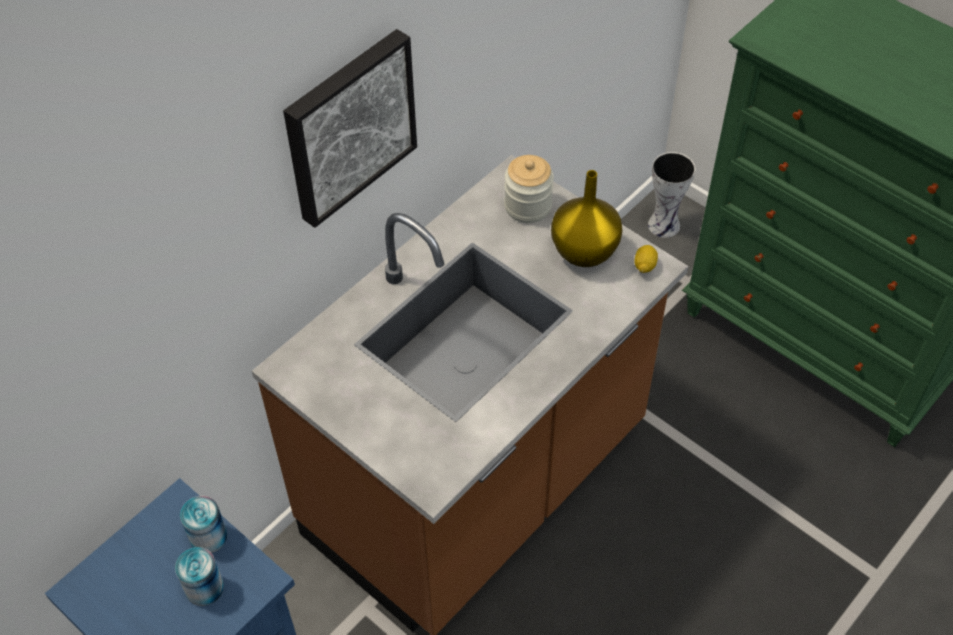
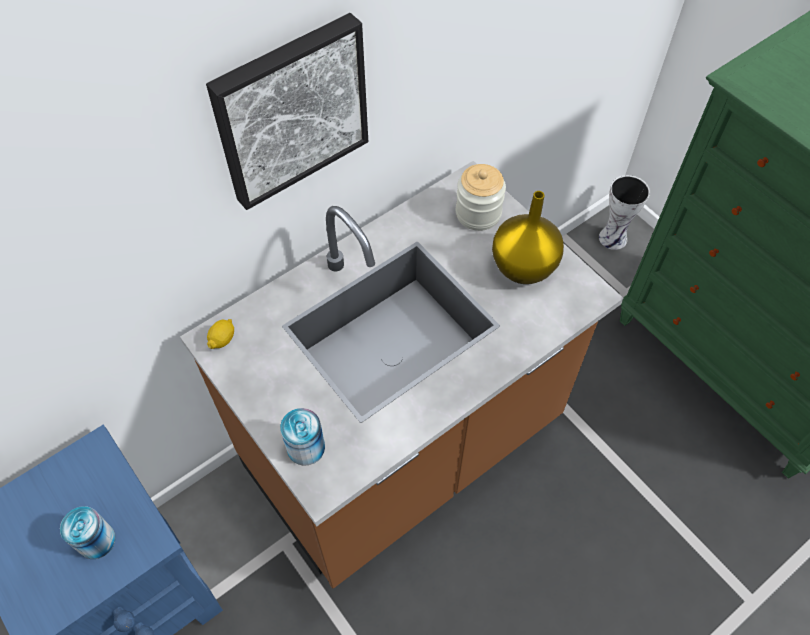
camera: 10 degrees right, 5 degrees up
(208, 536) = (113, 488): can -> can (306, 447)
(645, 265) = (580, 291): lemon -> lemon (223, 339)

